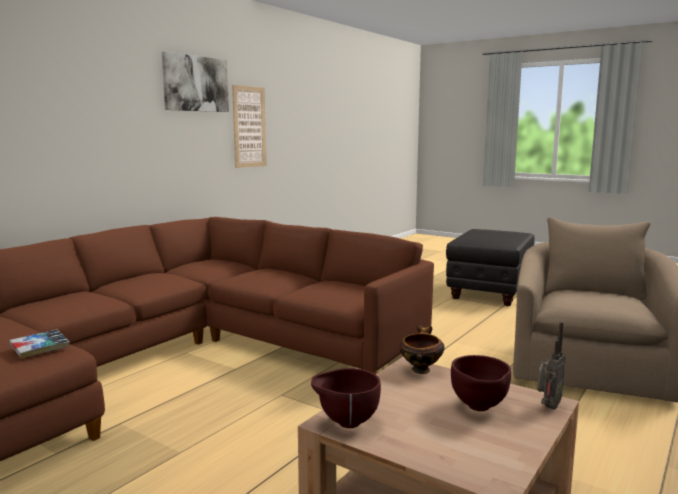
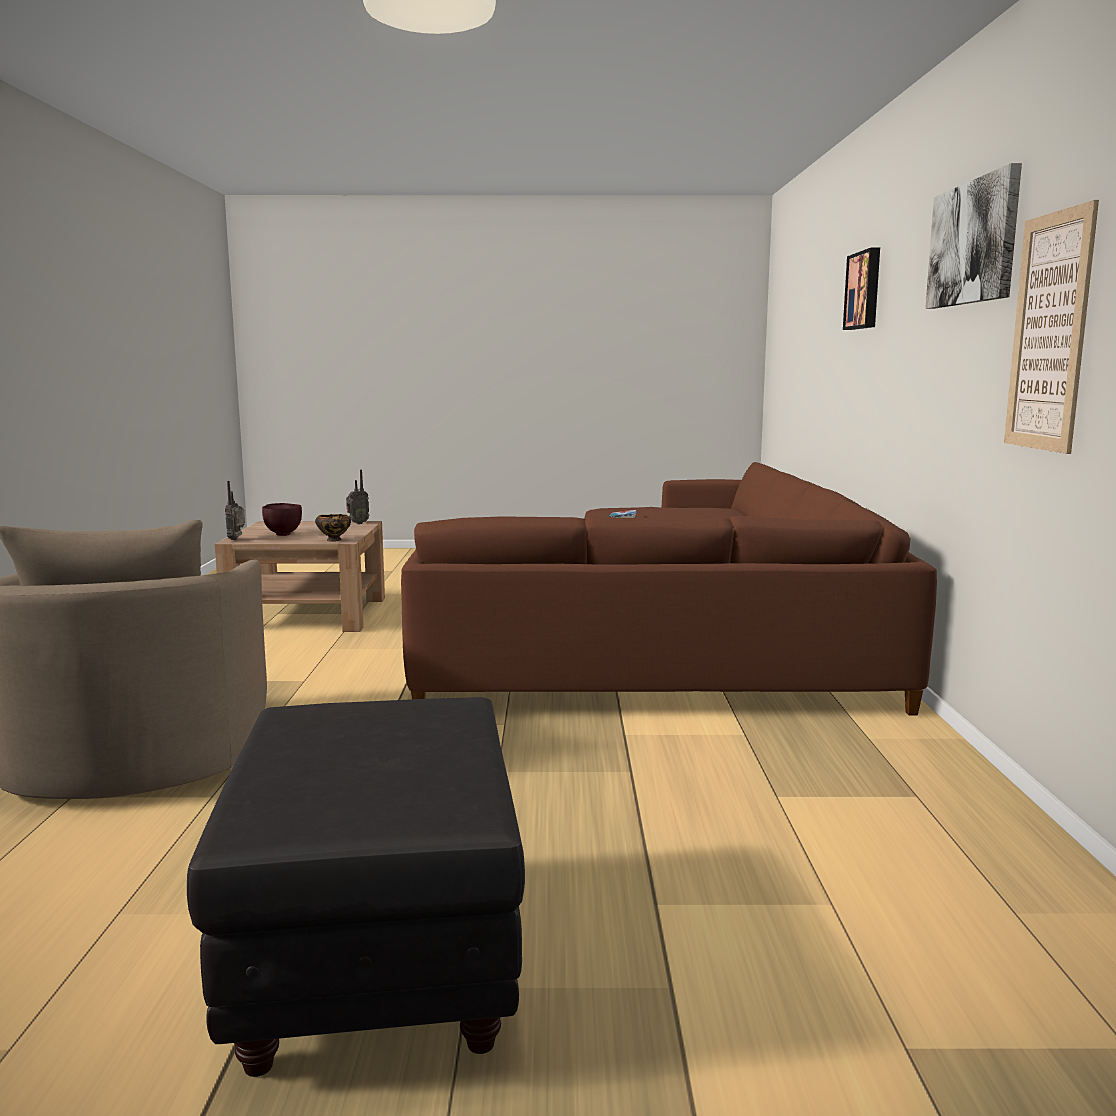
camera: 145 degrees right, 0 degrees up
(49, 83) = (865, 290): none -> picture
(345, 423) = (357, 523): brown bowl -> radio

